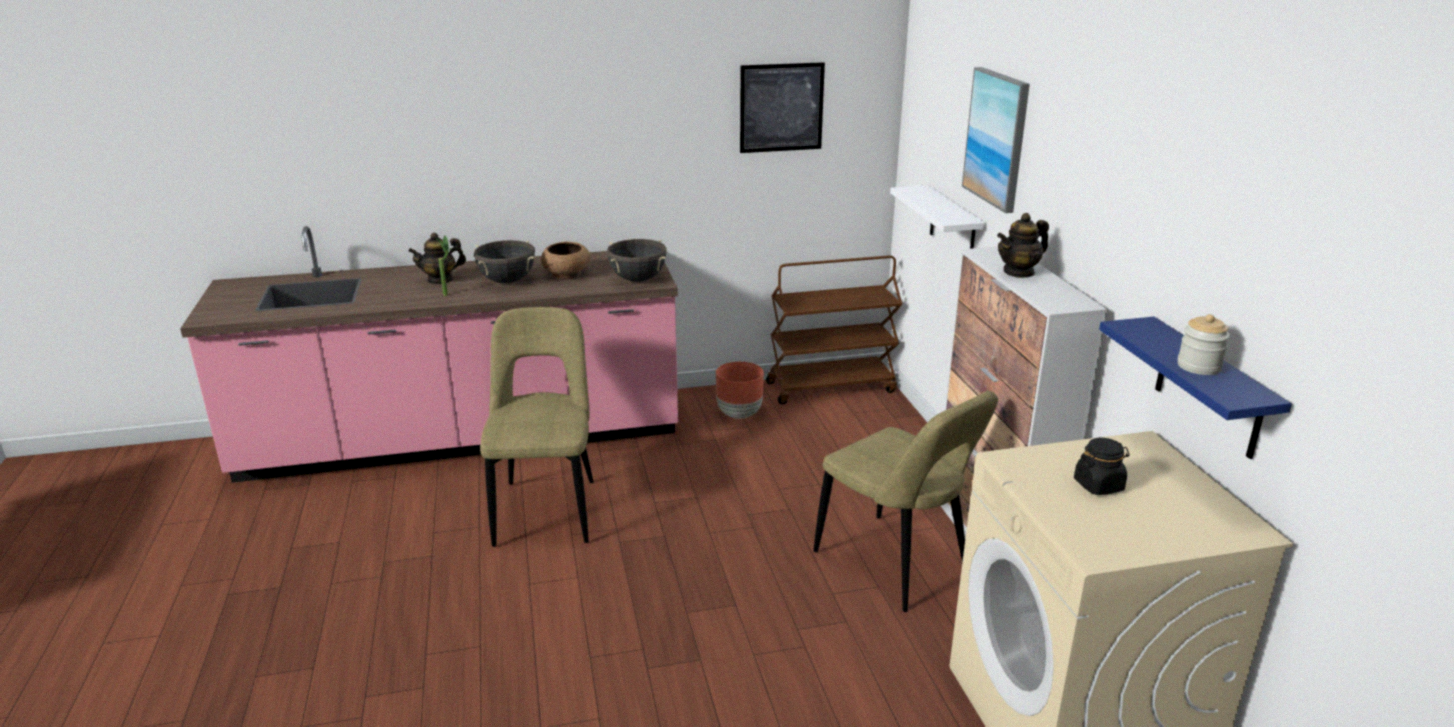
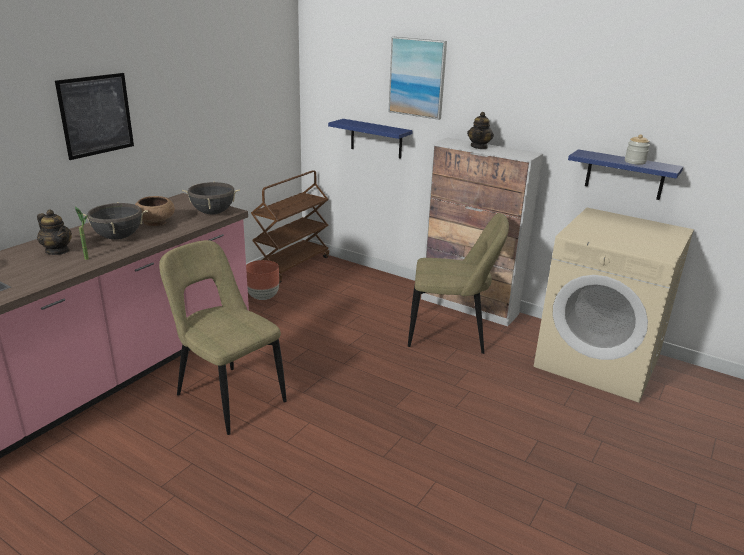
camera: 45 degrees left, 0 degrees up
(440, 280) = (57, 251): teapot -> teapot turned 75 degrees counterclockwise
(781, 107) = (243, 78): picture -> picture (96, 115)
(952, 226) = (376, 138): white shelf -> blue shelf
(1098, 485) = (614, 232): black jar -> none

